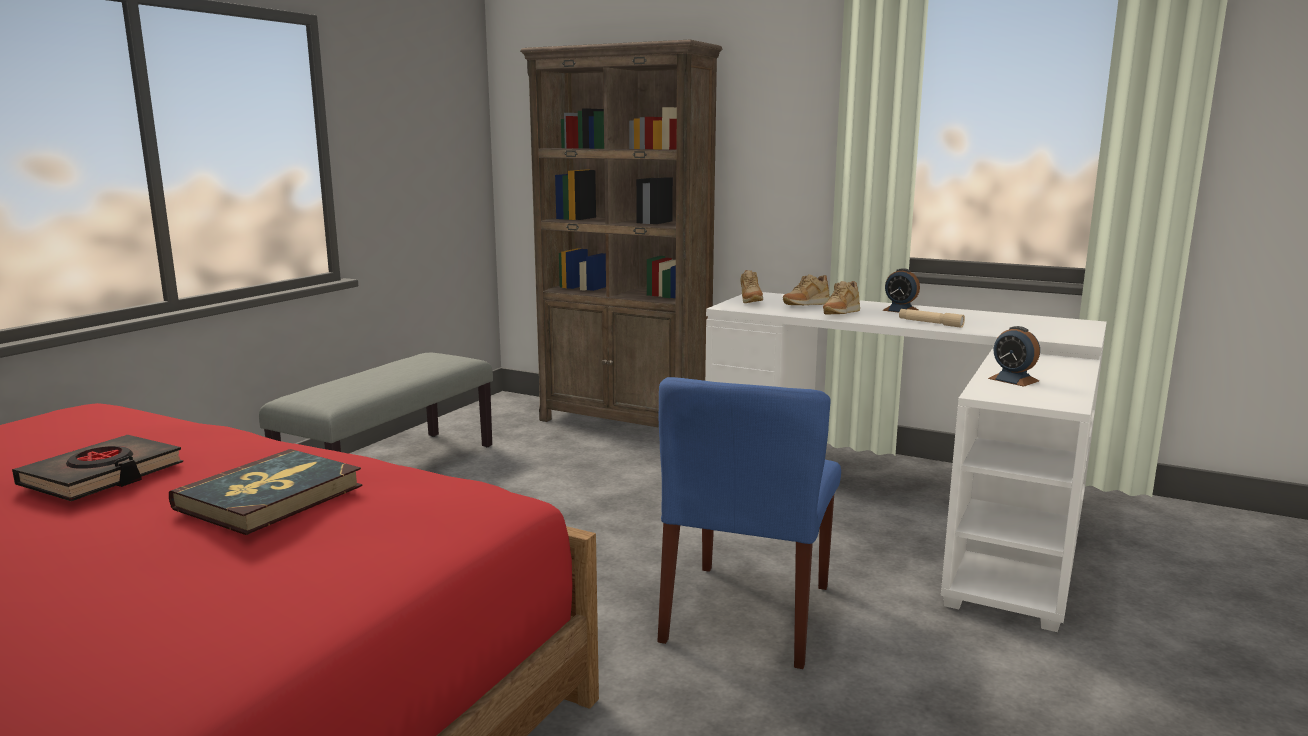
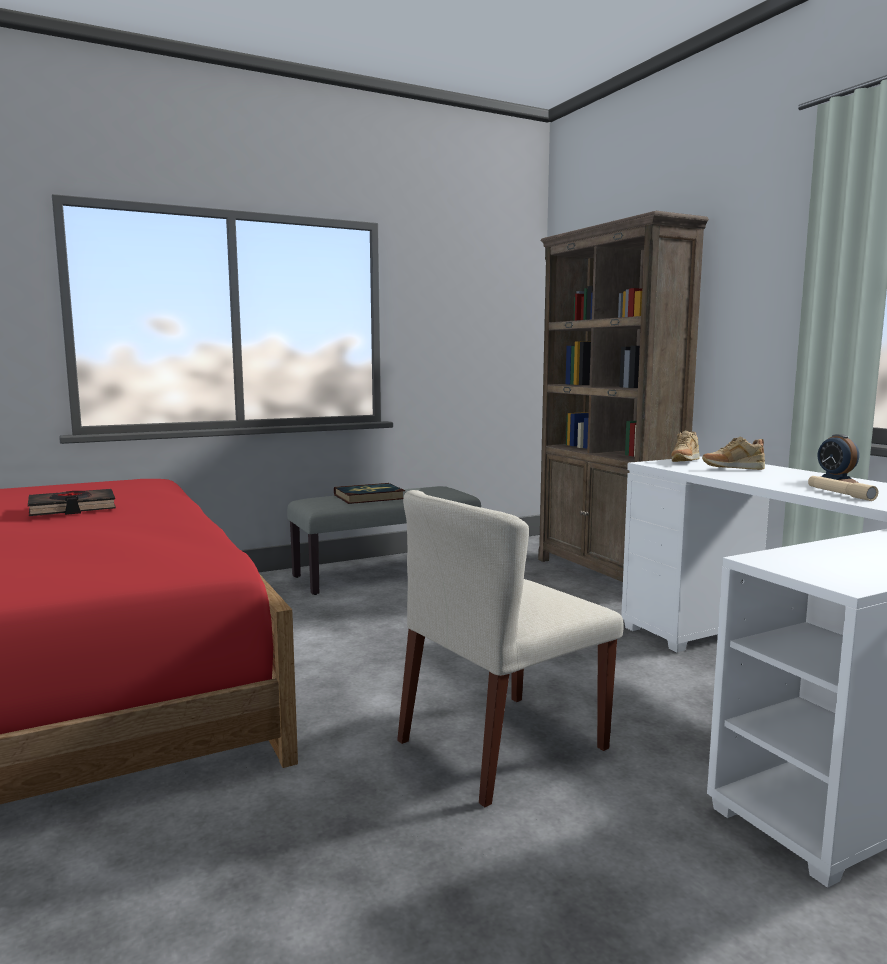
camera: 35 degrees right, 5 degrees down
(270, 497) = (91, 529): book -> book (369, 497)
(748, 614) = (501, 745): blue chair -> beige chair
(840, 314) = (751, 478): beige shoe -> none
(1013, 380) = (838, 554): alarm clock -> none

